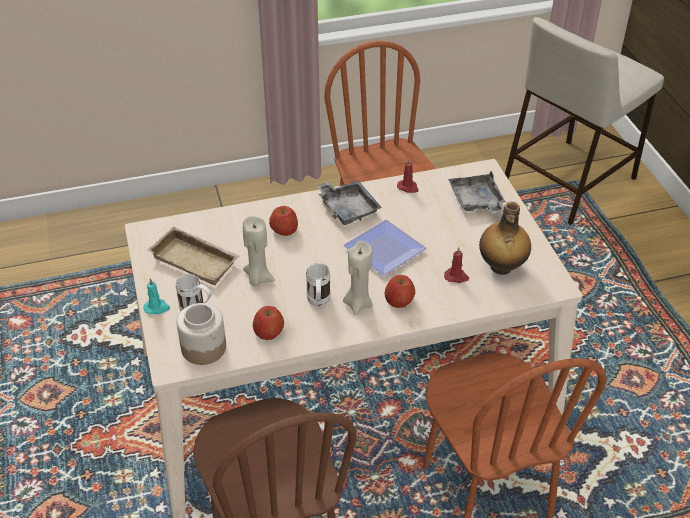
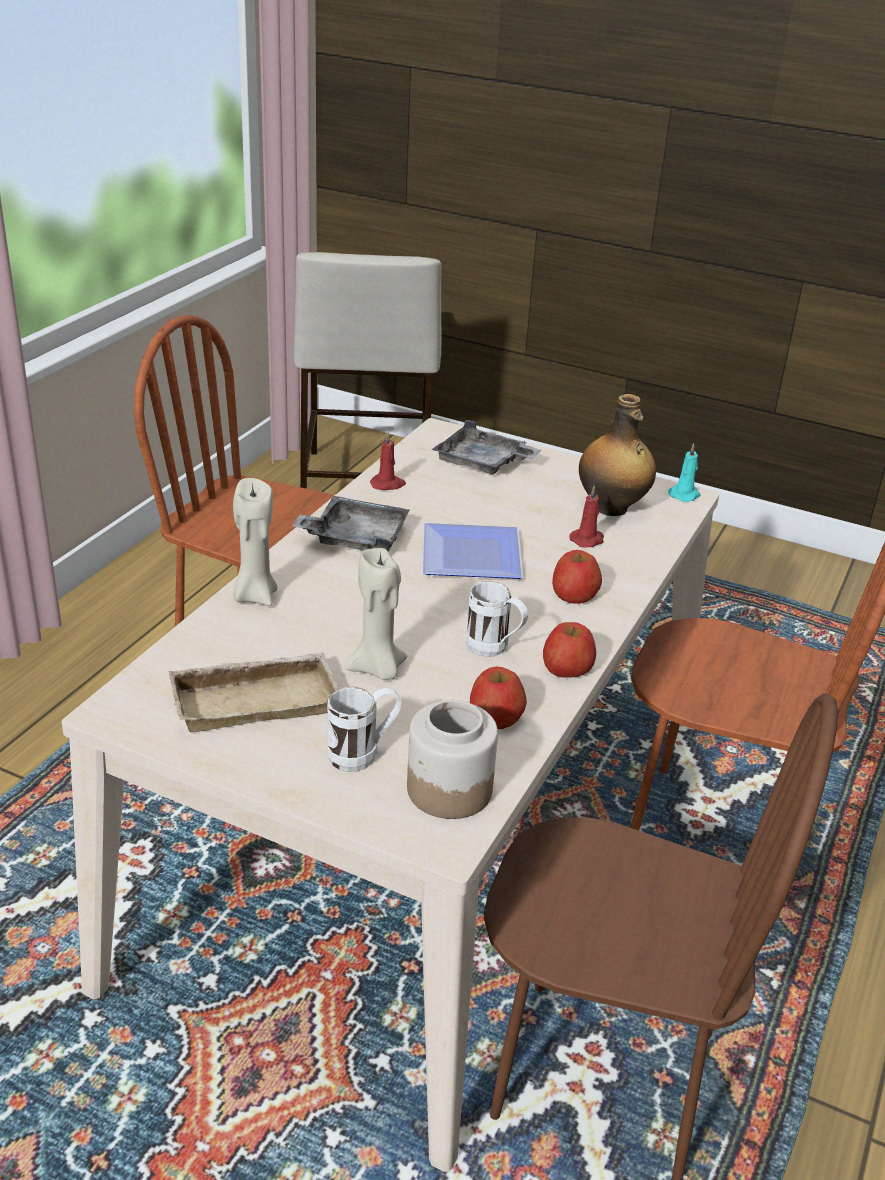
camera: 50 degrees left, 10 degrees down
(157, 308) = (300, 788): turquoise candle -> turquoise candle (685, 495)
(284, 230) = (316, 600): apple -> apple (566, 669)
(358, 303) = (539, 624): beige candle -> beige candle (254, 596)

